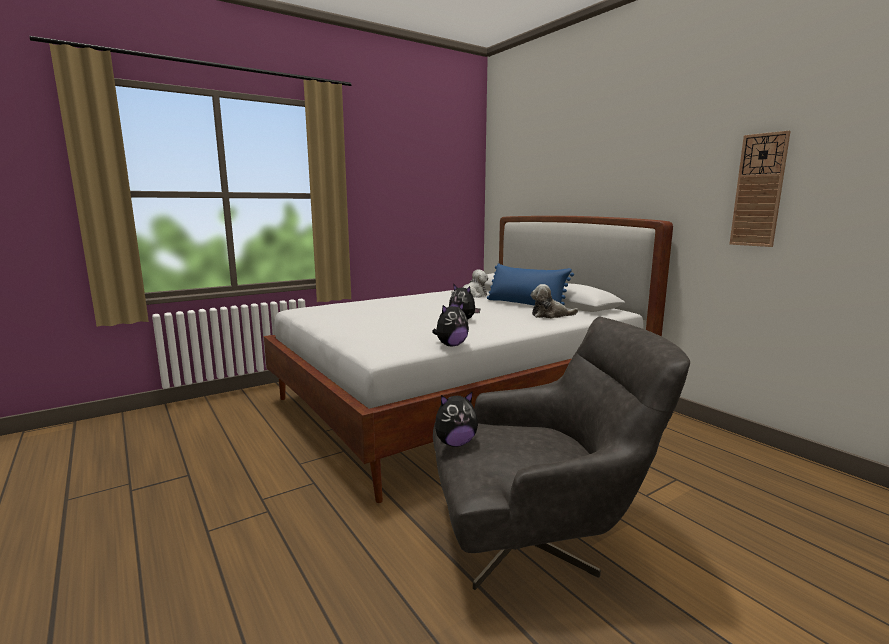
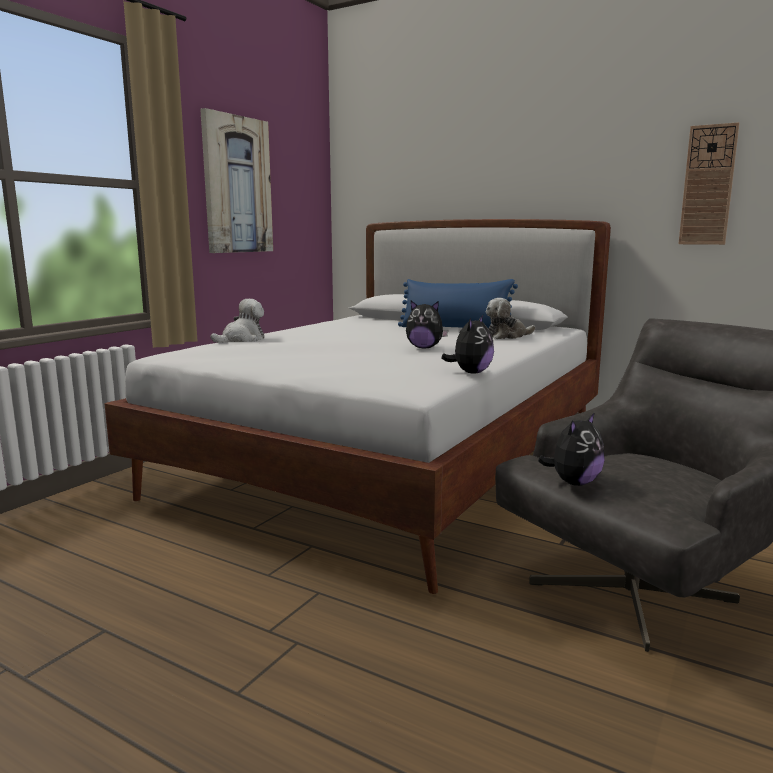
camera: 25 degrees left, 0 degrees up
(396, 191) = (237, 185): none -> picture
(472, 295) = (370, 324): plush toy -> plush toy (242, 339)

